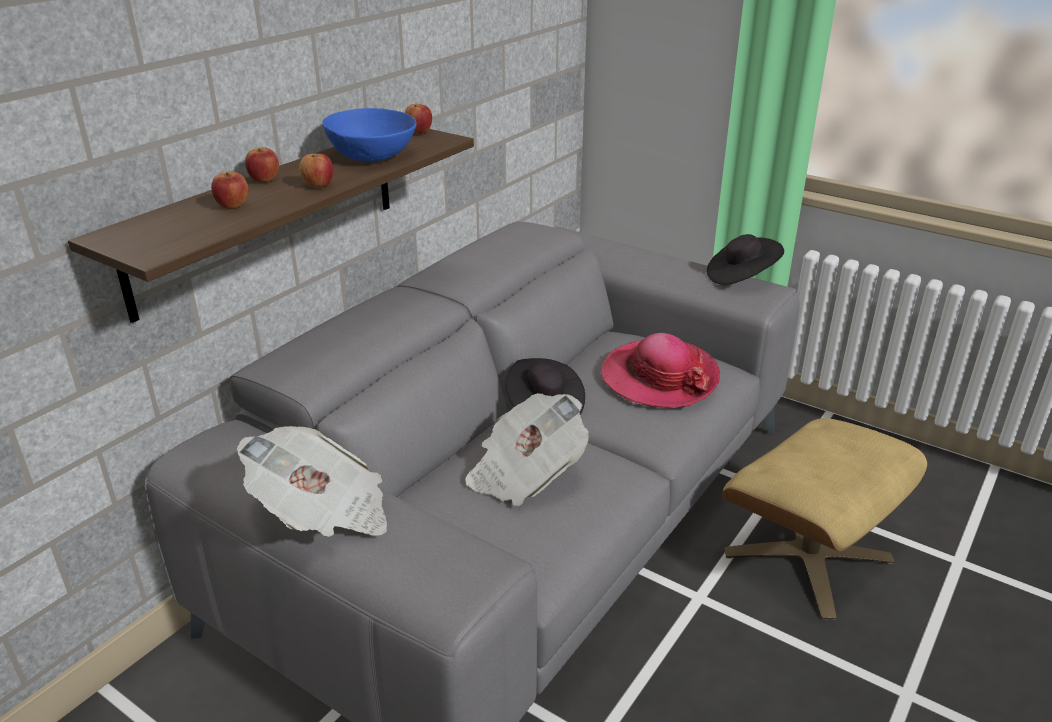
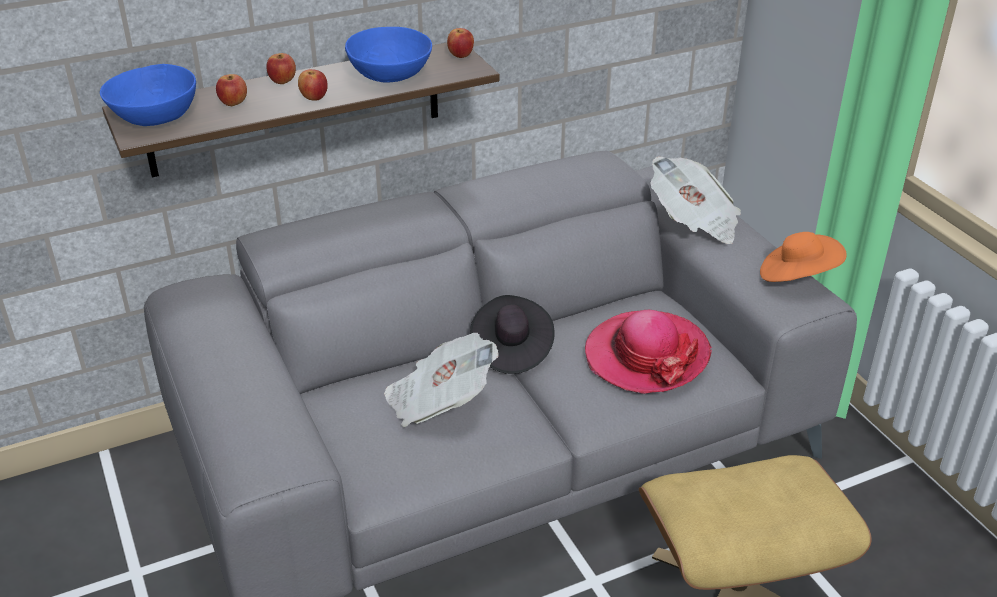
camera: 30 degrees right, 5 degrees up
(152, 235) = (154, 117): none -> blue bowl
(323, 513) = (223, 374): newspaper -> newspaper (694, 222)
(741, 277) = (797, 276): black hat -> orange hat

